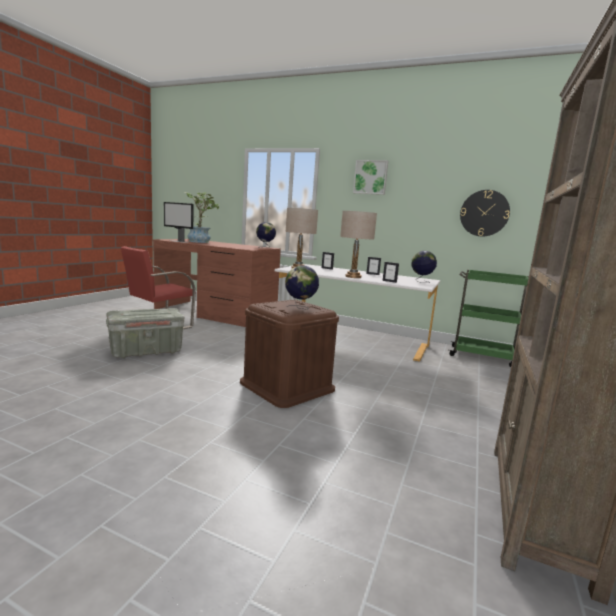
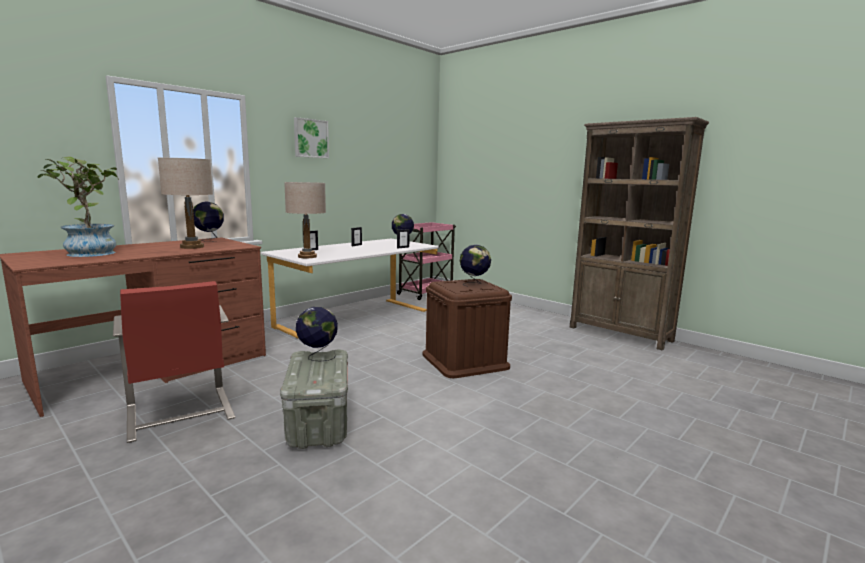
camera: 70 degrees left, 0 degrees up
(164, 311) = (317, 357): none -> globe
(179, 241) = (88, 260): monitor -> none
(353, 277) = (375, 251): beige table lamp -> beige table lamp (192, 247)
(483, 356) = (426, 293): green cart -> pink cart
(484, 213) = (401, 174): wall clock -> none

